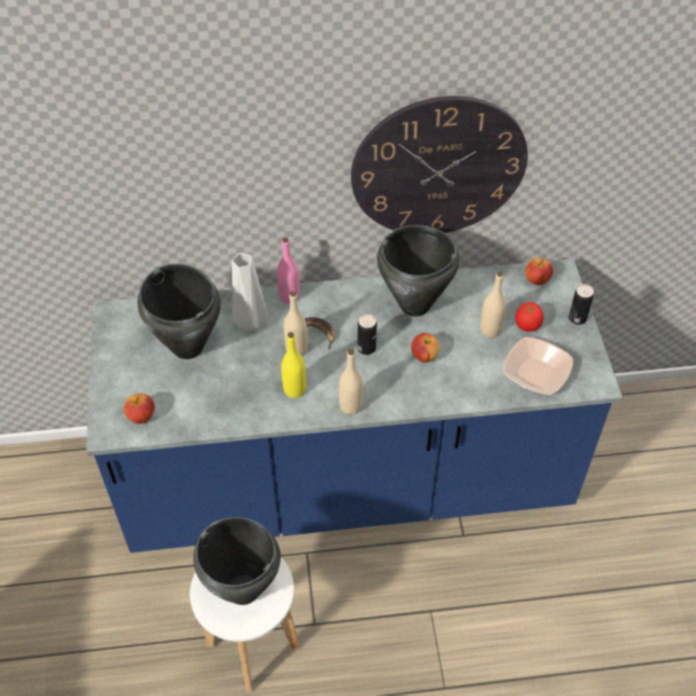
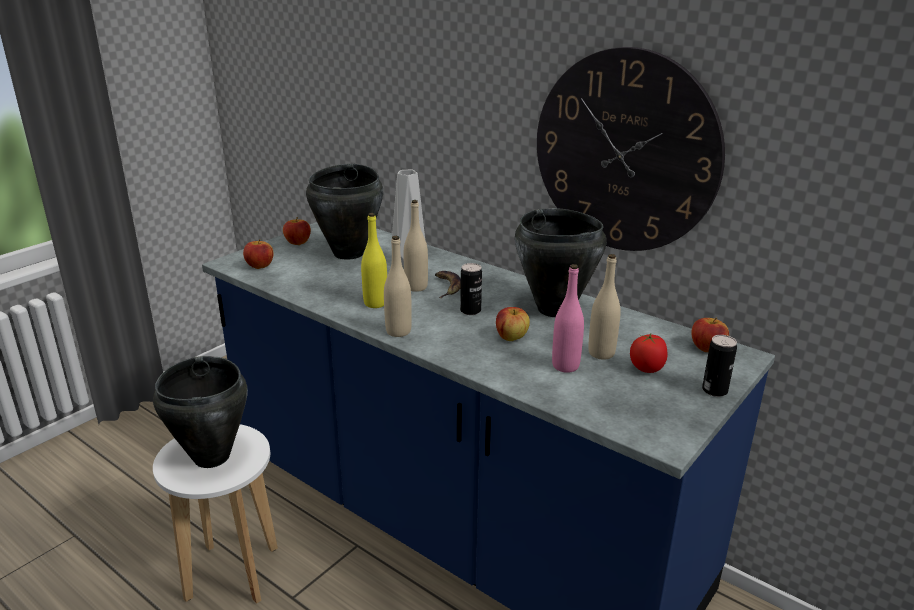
camera: 45 degrees right, 25 degrees down
(124, 364) = (297, 243): none -> apple
(289, 297) = (460, 263): pink bottle -> pink bottle (565, 366)
(536, 374) = (602, 400): bowl -> none

